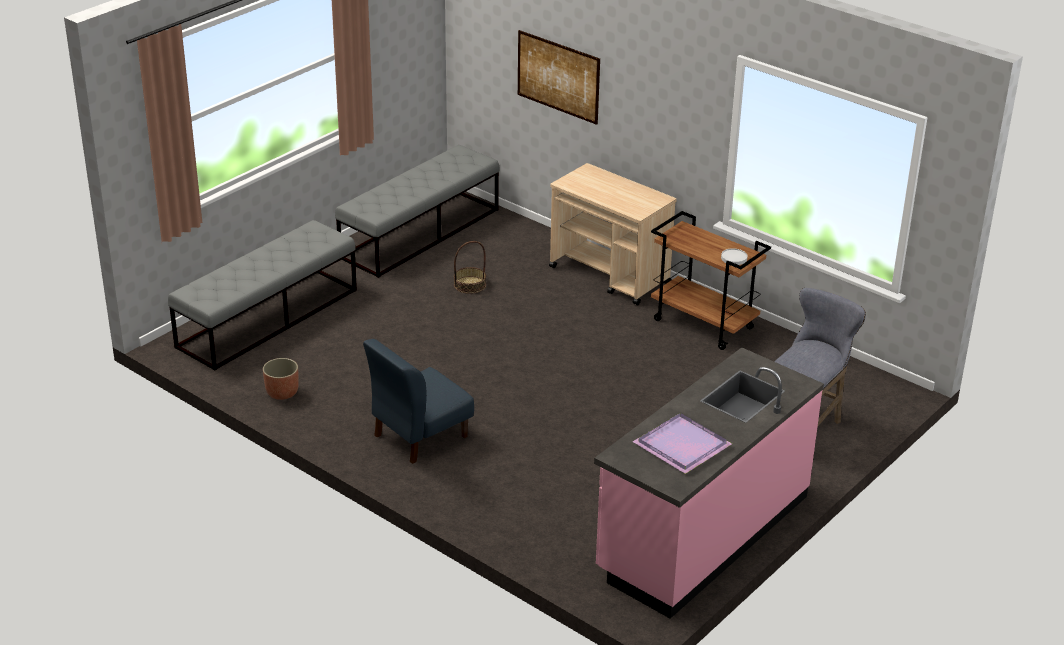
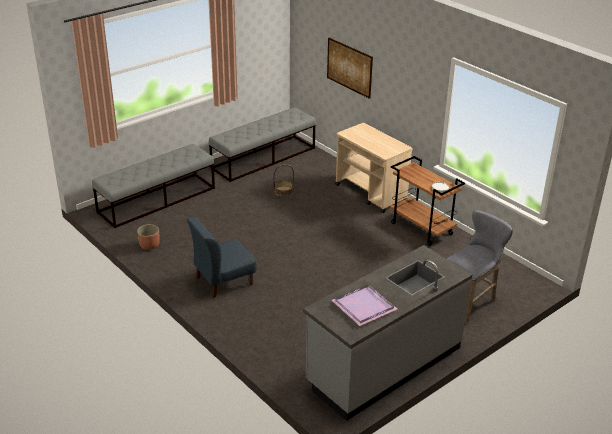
camera: 10 degrees right, 0 degrees up
(702, 534) = (383, 365): pink counter -> grey counter

